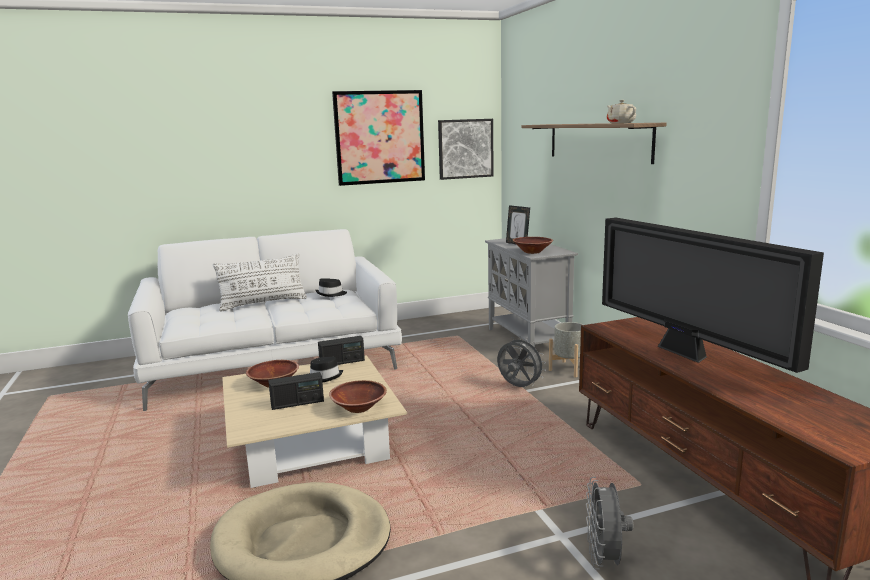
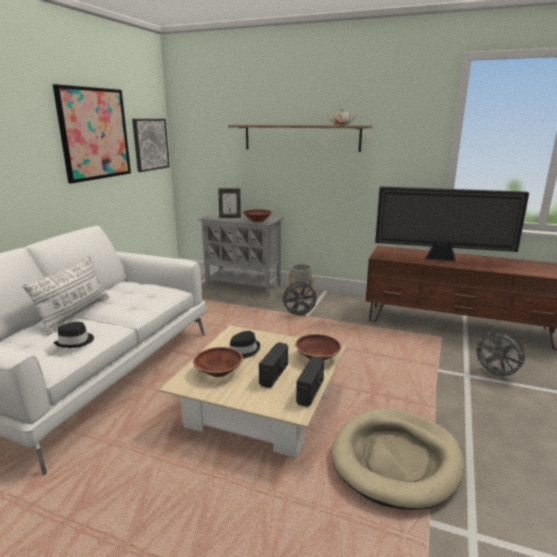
camera: 50 degrees left, 5 degrees up
(331, 294) = (126, 288): black hat -> black hat (75, 342)
(342, 362) = (226, 336): radio -> radio (310, 392)

